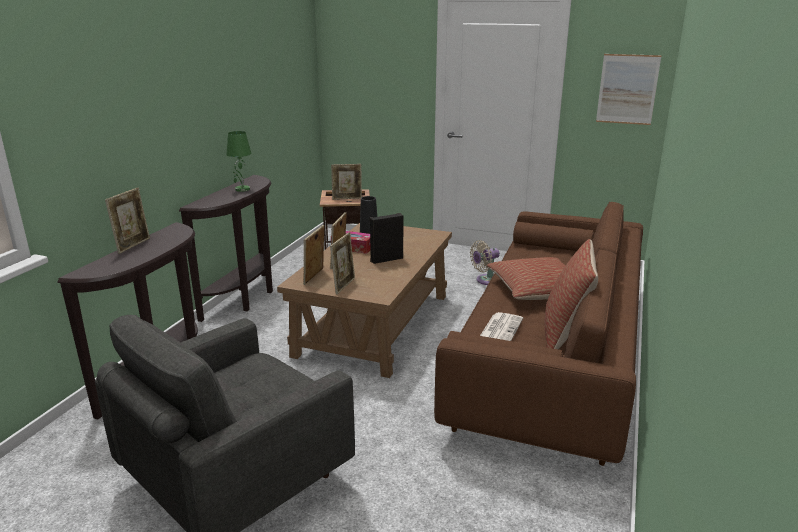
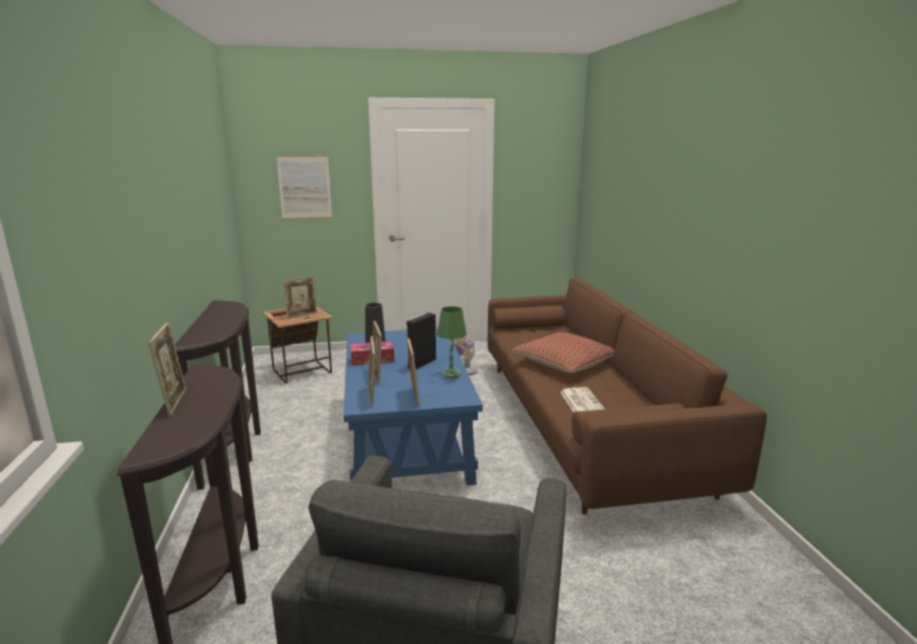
camera: 30 degrees left, 5 degrees down
(242, 189) = (224, 317): green table lamp -> green table lamp (452, 375)
(374, 324) = (407, 437): brown coffee table -> blue coffee table
(565, 334) = (632, 394): pillow -> none
(627, 89) = (546, 184): picture -> picture (305, 187)

